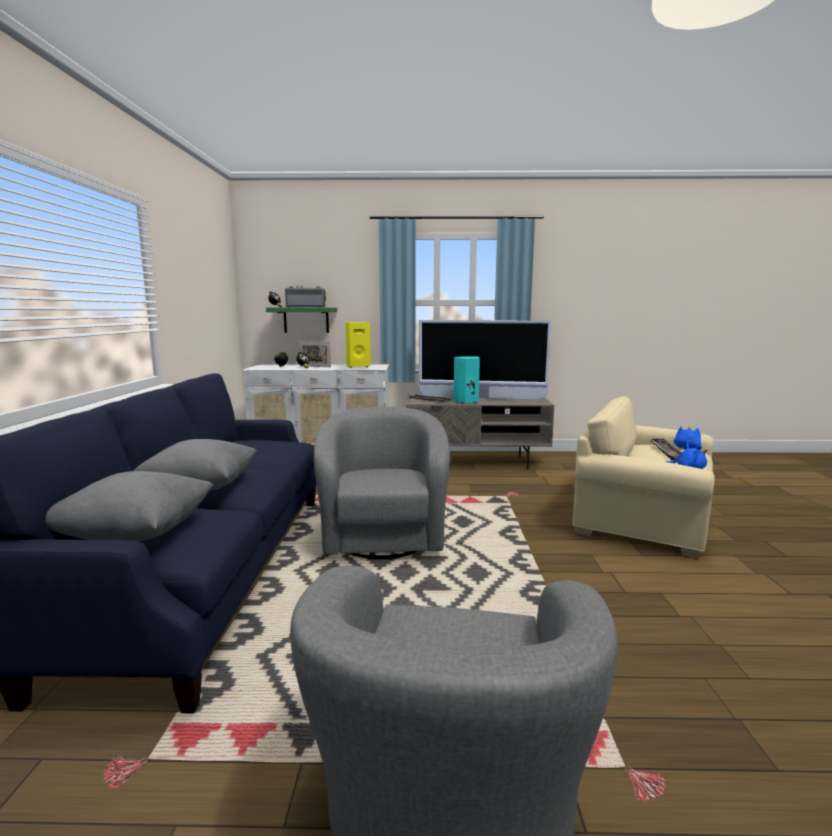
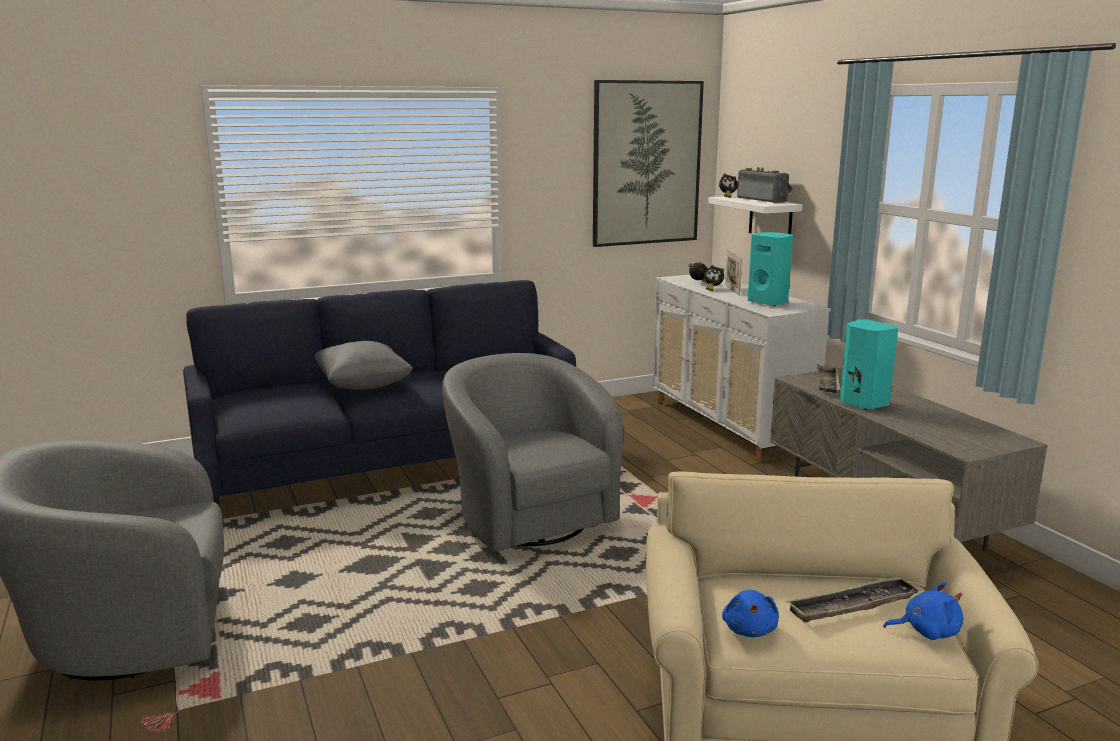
camera: 65 degrees right, 5 degrees up
(136, 534) = (257, 397): grey pillow -> none
(213, 283) = (646, 163): none -> picture
(306, 320) = (770, 218): green shelf -> white shelf
(357, 366) = (769, 302): yellow speaker -> turquoise speaker
(383, 536) = (528, 518): grey armchair -> grey armchair turned 90 degrees counterclockwise
(481, 398) = (917, 407): television -> none

